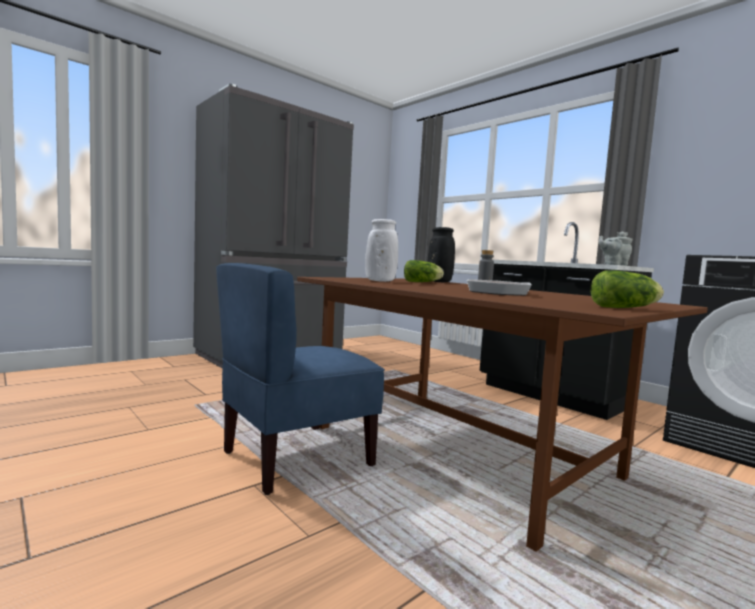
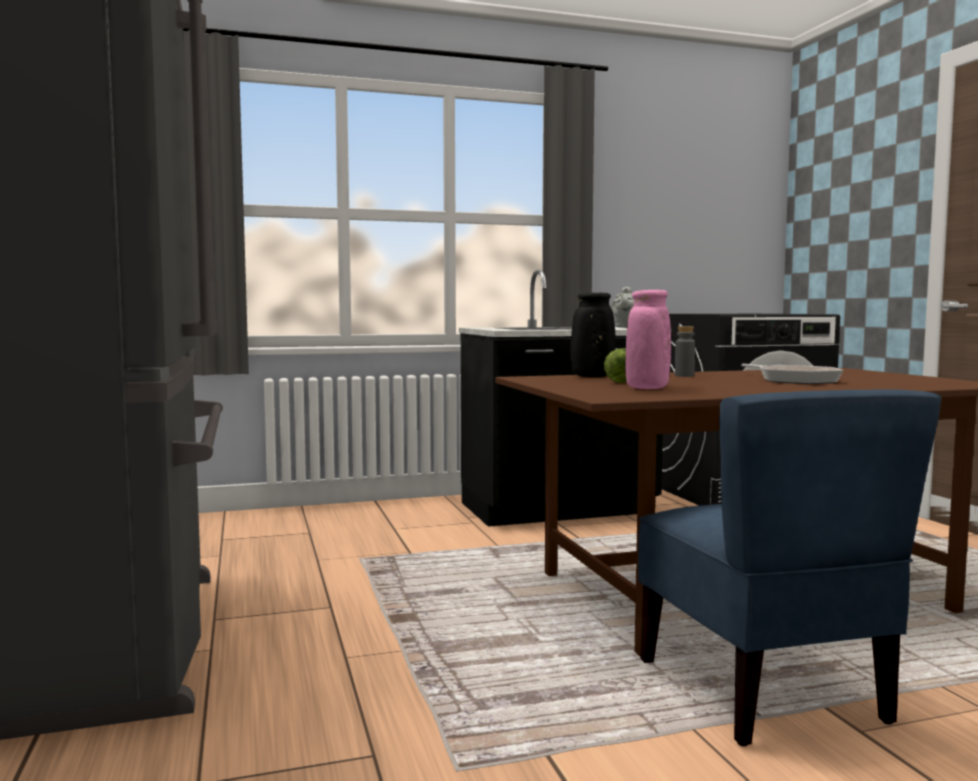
camera: 65 degrees left, 0 degrees up
(380, 281) = (647, 388): white vase -> pink vase
(626, 308) = (933, 378): lettuce -> none

